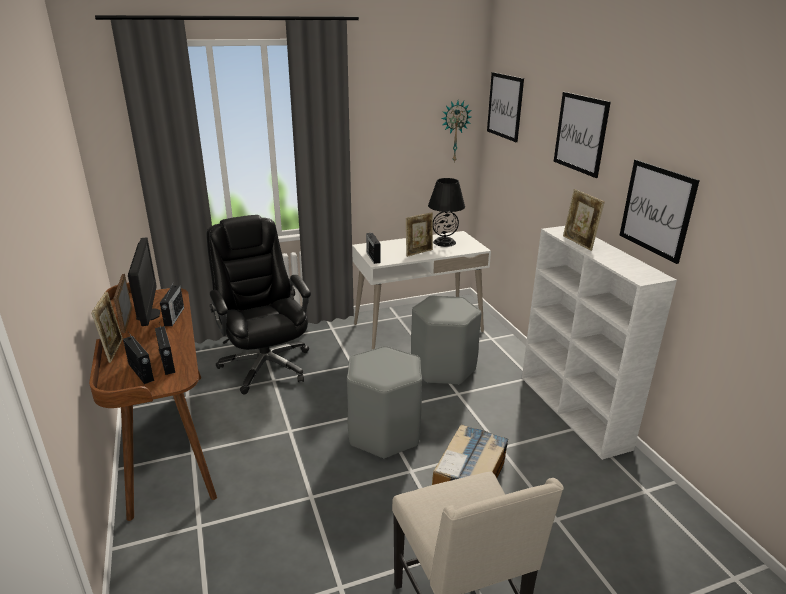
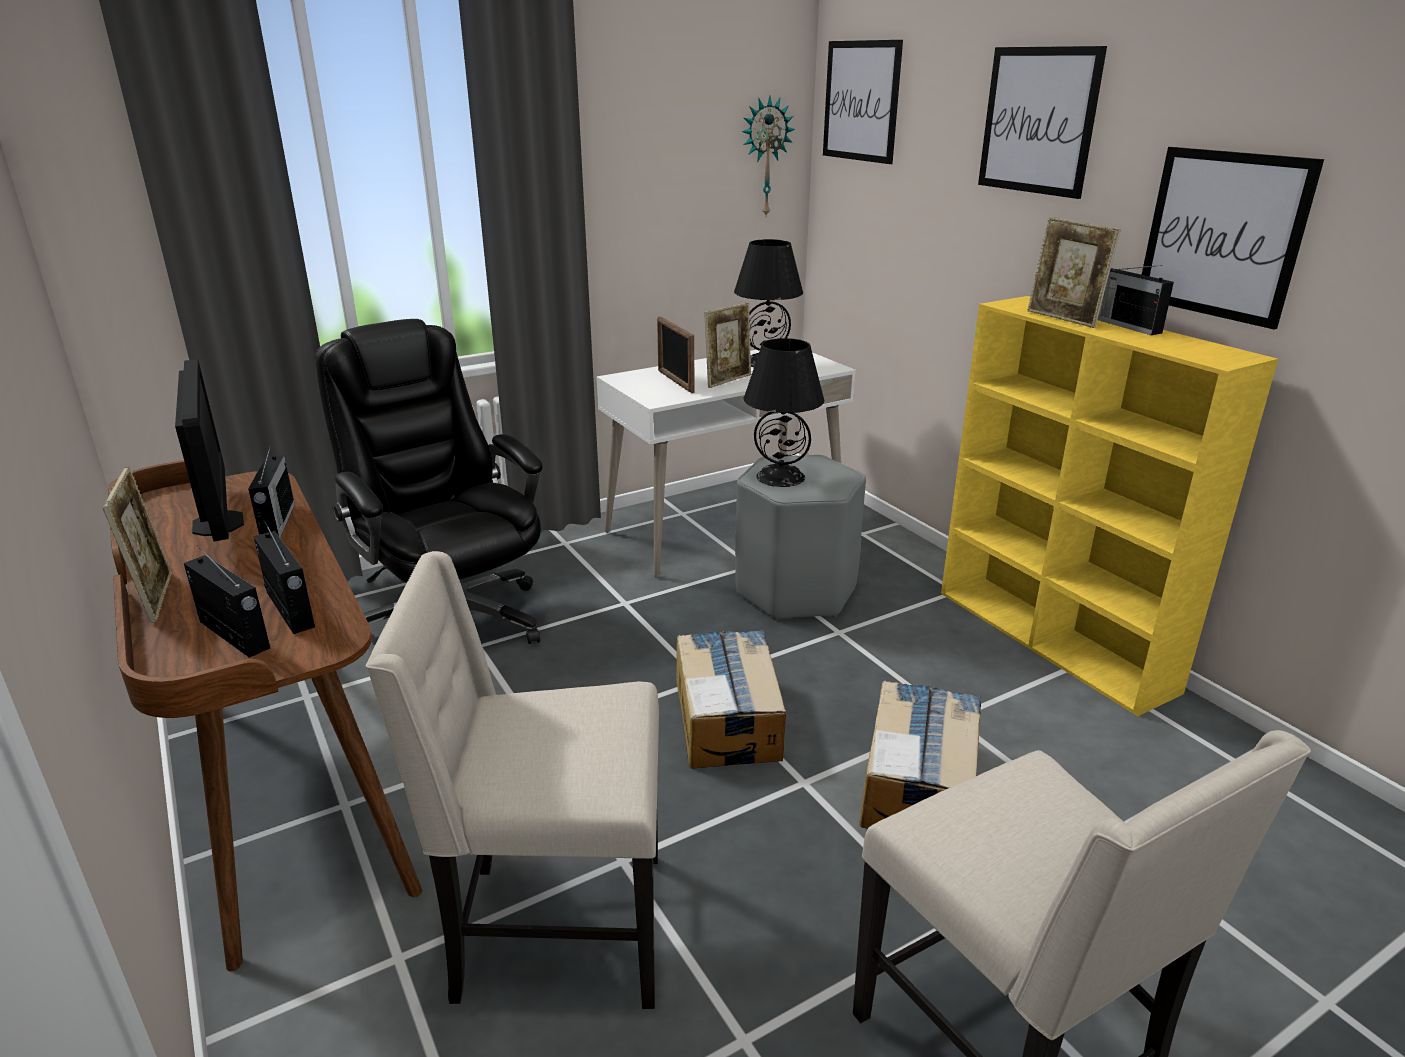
camera: 10 degrees left, 0 degrees up
(127, 320) = (171, 536): picture frame -> picture frame (675, 381)
(271, 524) = (555, 930): none -> beige chair
(373, 257) = (646, 393): radio -> radio (1125, 325)
(384, 433) = (728, 718): grey stool -> cardboard box
(435, 308) = (781, 476): none -> black table lamp
(574, 412) = (1054, 640): white bookcase -> yellow bookcase

